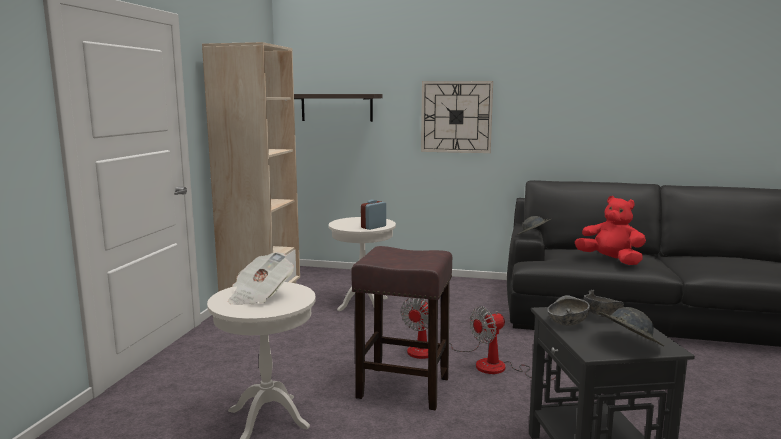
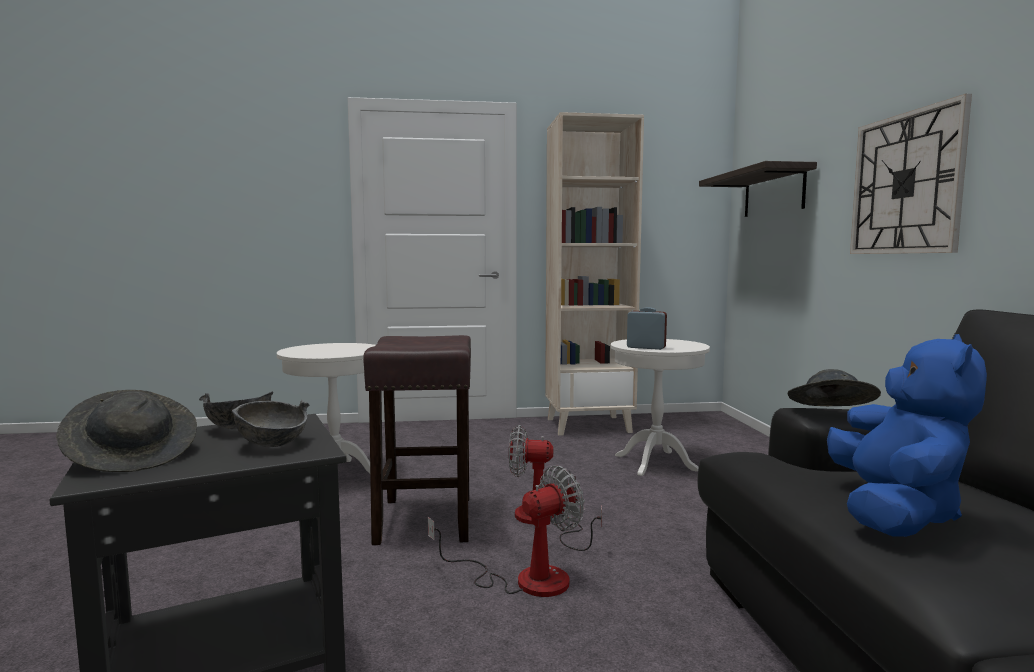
camera: 70 degrees right, 5 degrees down
(260, 296) = (334, 348): newspaper -> none
(502, 369) = (523, 579): fan -> fan turned 105 degrees clockwise
(610, 260) = (894, 513): red plush toy -> blue plush toy

